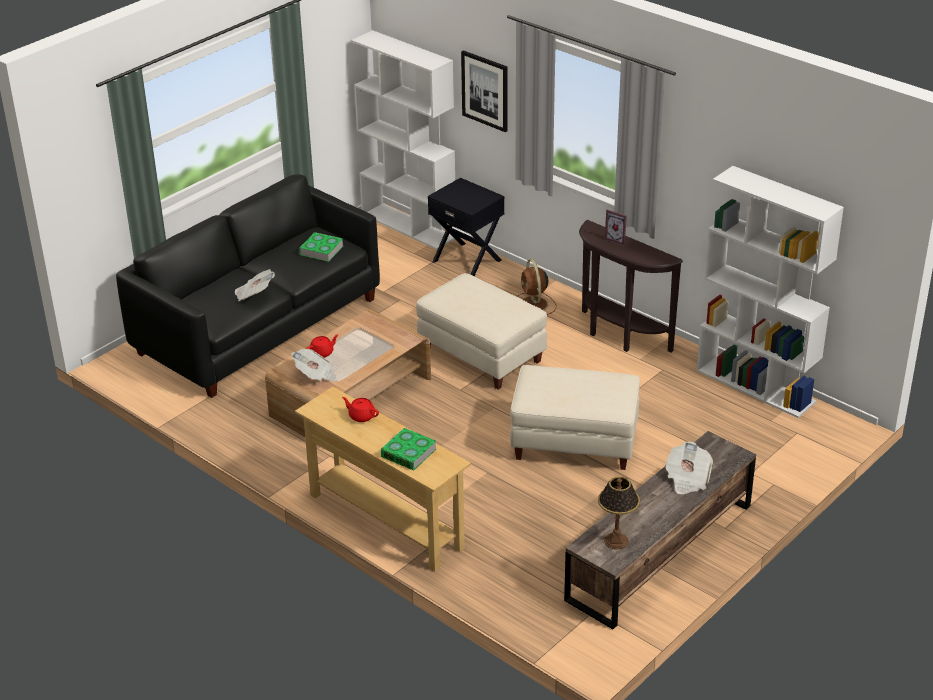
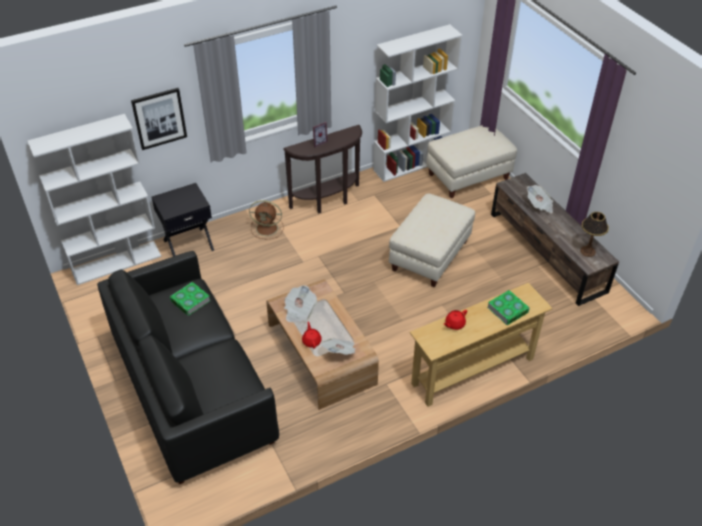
camera: 70 degrees left, 10 degrees up
(254, 294) = (230, 357): newspaper -> newspaper (299, 311)
(482, 355) = (310, 270): beige ottoman -> beige ottoman (468, 176)

